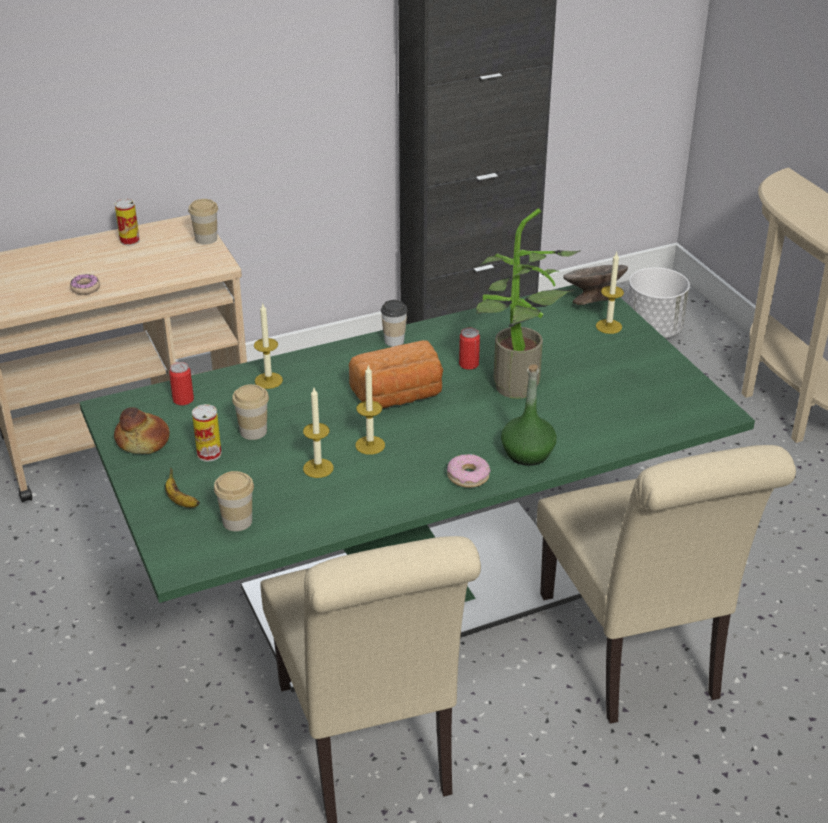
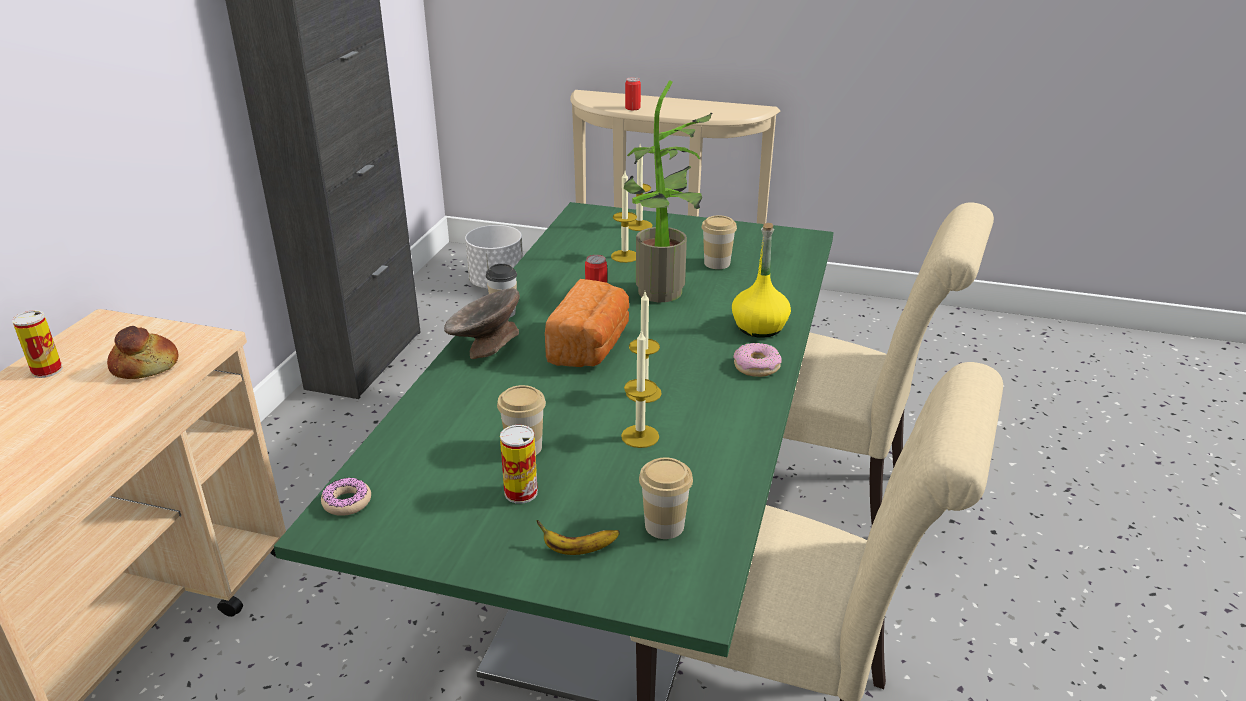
camera: 50 degrees left, 5 degrees down
(85, 288) = (71, 438): donut -> donut (347, 502)
(143, 440) = (428, 528): bread -> bread (145, 365)
(183, 400) = (398, 467): can -> can (632, 108)
(206, 239) = (150, 326): cup -> cup (717, 263)
(268, 380) = (453, 401): candle -> candle (624, 256)
(527, 453) = (759, 327): green bottle -> yellow bottle
(592, 300) = (594, 216): grey bowl -> grey bowl (485, 347)

